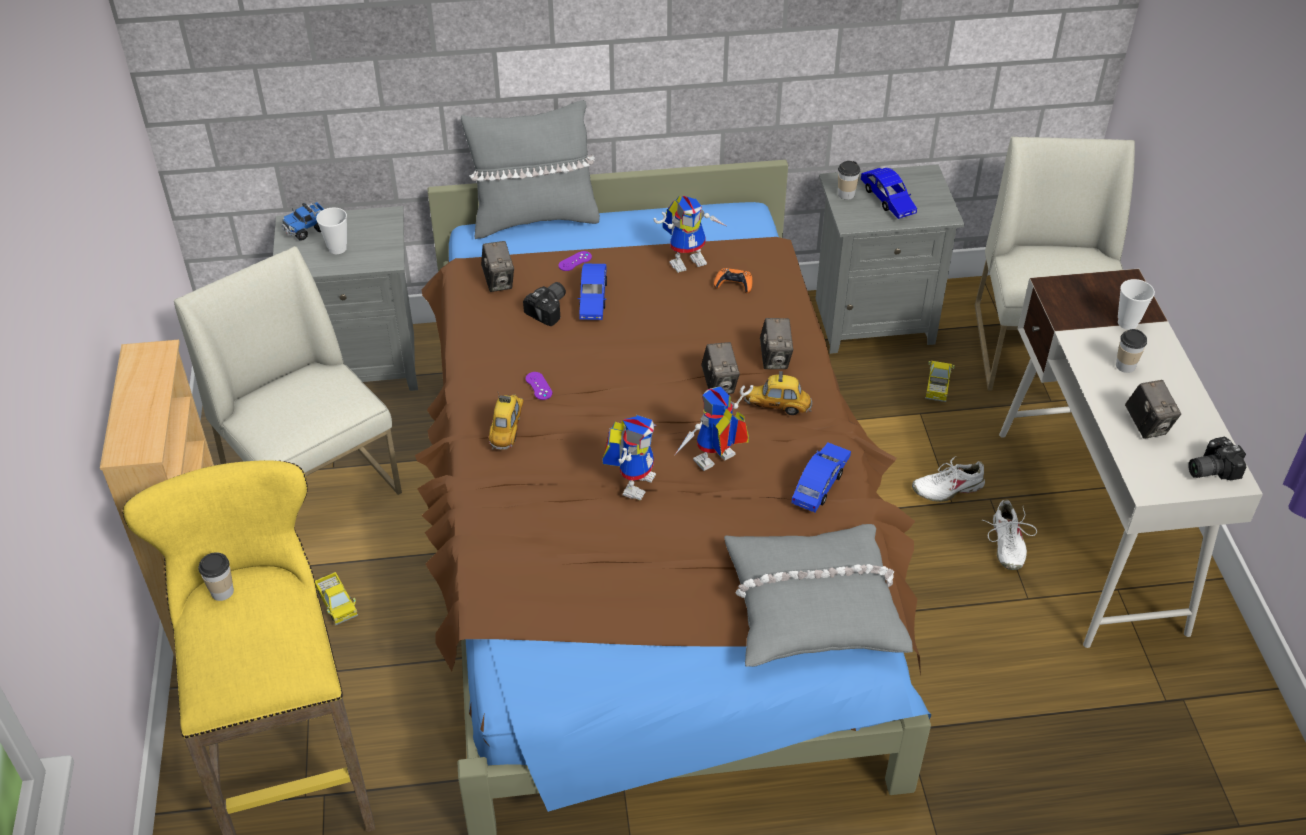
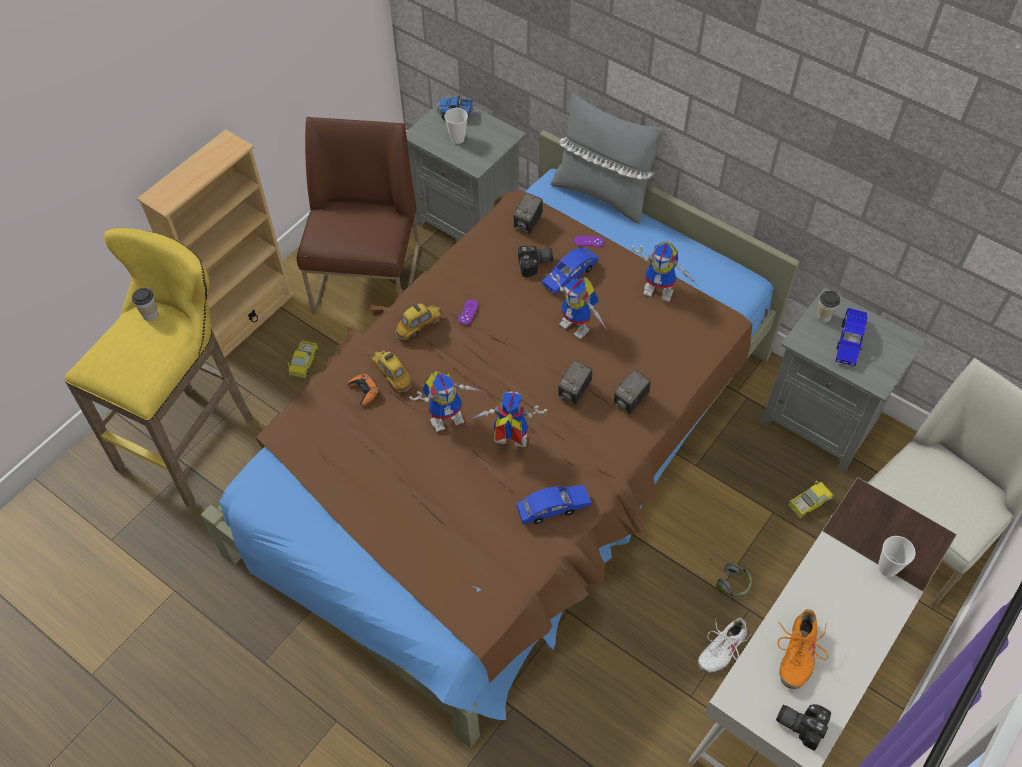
camera: 45 degrees right, 10 degrees up
(313, 482) = (368, 280): white chair -> brown chair
(655, 331) = (579, 326): none -> toy robot
(733, 284) = (669, 329): orange game controller -> orange game controller (364, 391)
(777, 406) = (590, 435): toy car -> toy car (392, 375)
(812, 605) = (454, 582): grey pillow -> none
(947, 488) = (728, 578): white shoe -> grey headphones
(1125, 366) = (841, 598): cup -> none
(1147, 425) = (797, 653): camera -> orange shoe

